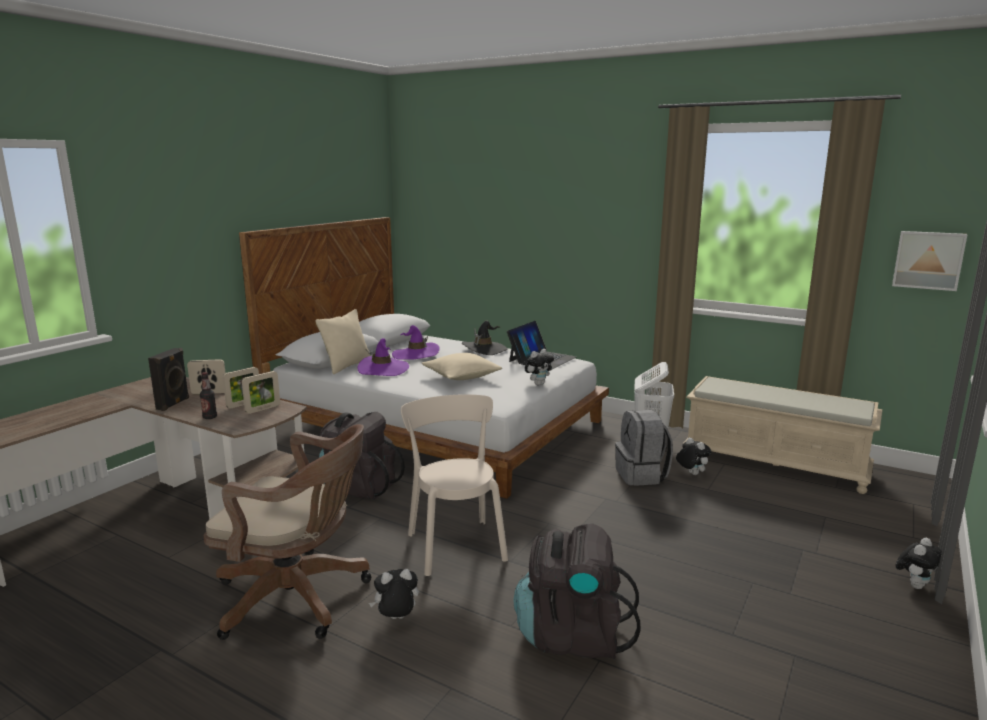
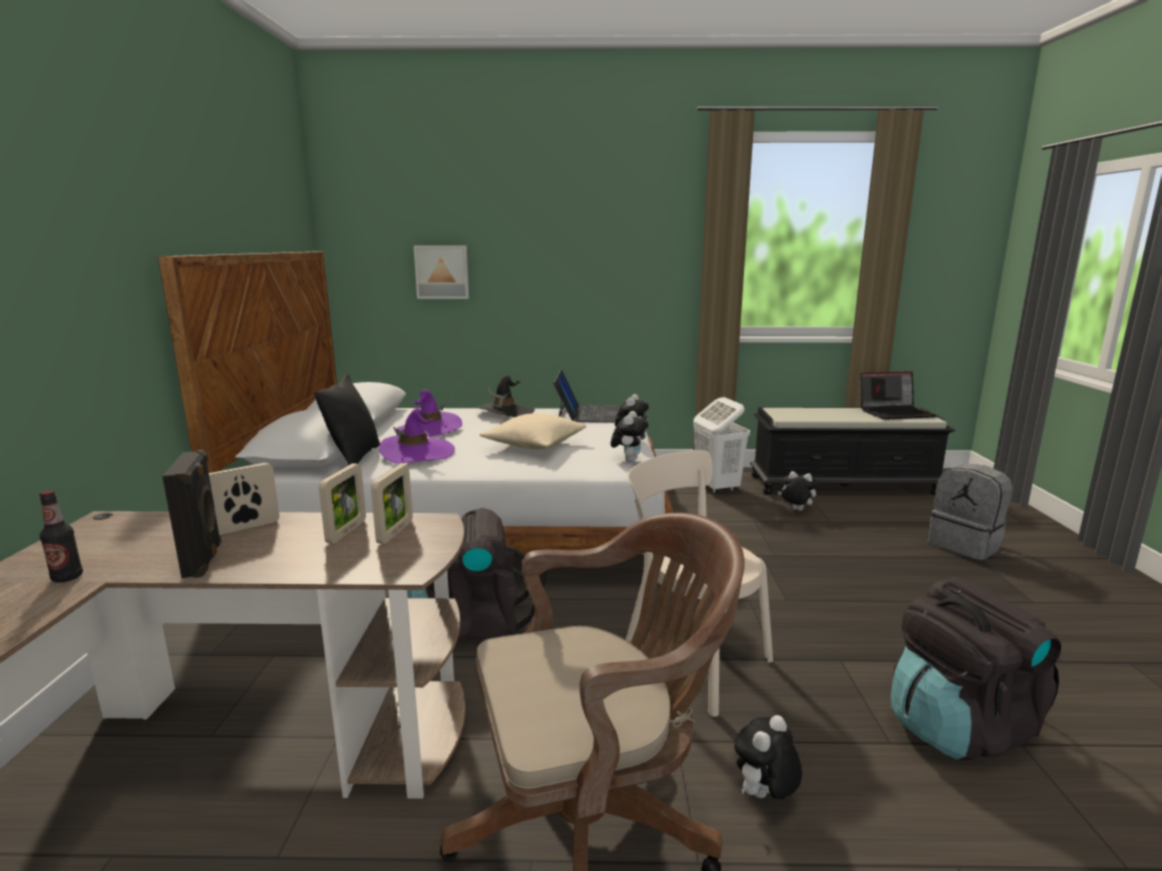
camera: 30 degrees left, 0 degrees up
(210, 417) = (321, 566): bottle -> bottle (67, 577)
(347, 366) = (354, 457): beige pillow -> black pillow
(641, 475) = (758, 523): grey backpack -> grey backpack (965, 545)
(775, 463) = (843, 484): beige bench -> black bench
(833, 402) = (895, 413): none -> laptop
(914, 585) = (1087, 563): plush toy -> plush toy (629, 460)
(928, 260) = (950, 268): picture -> picture (442, 272)

